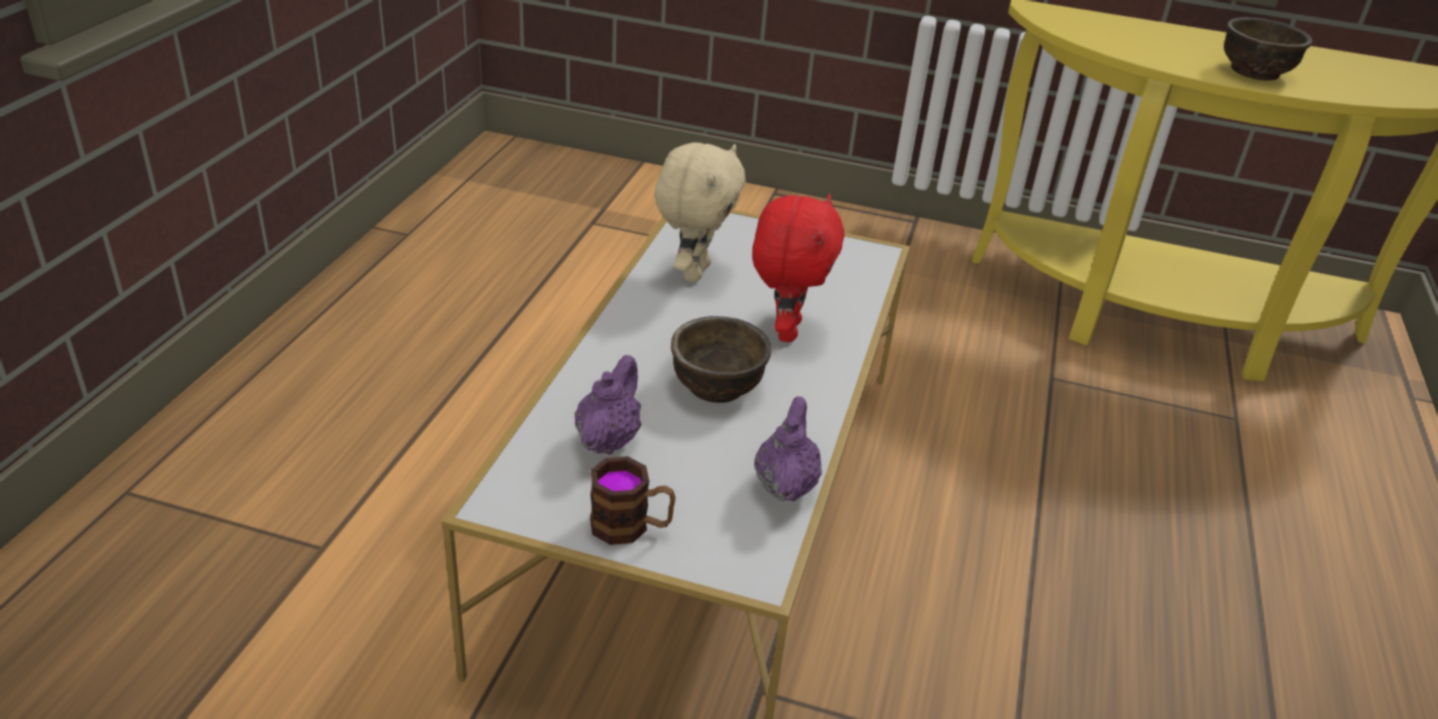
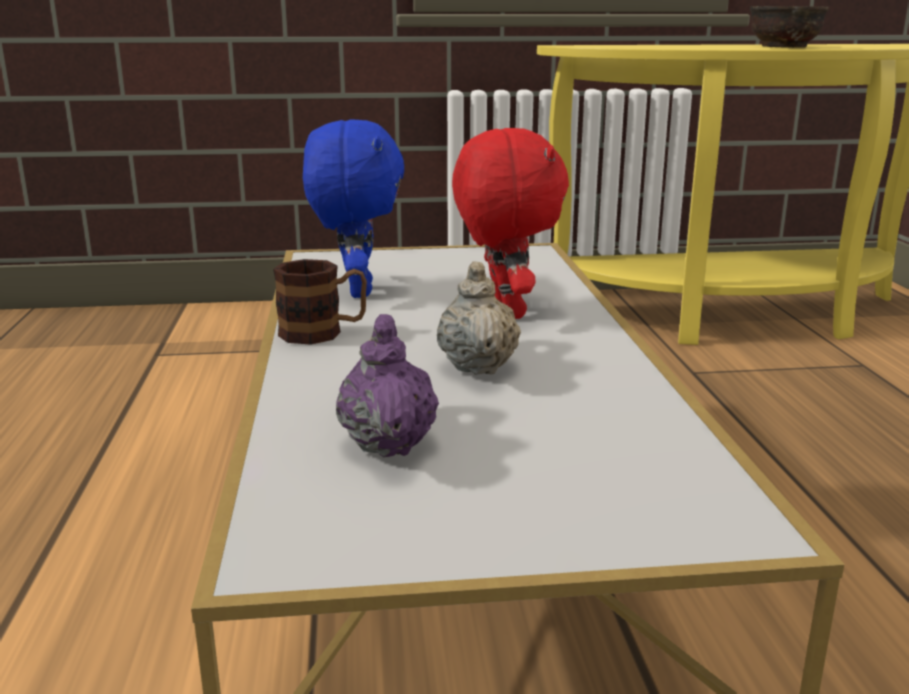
camera: 20 degrees left, 15 degrees down
(631, 527) = (513, 526): mug -> mug (323, 332)
(694, 272) = (356, 291): beige plush toy -> blue plush toy
(717, 385) = (477, 365): brown bowl -> beige teapot
(785, 485) = (662, 429): purple teapot -> none

